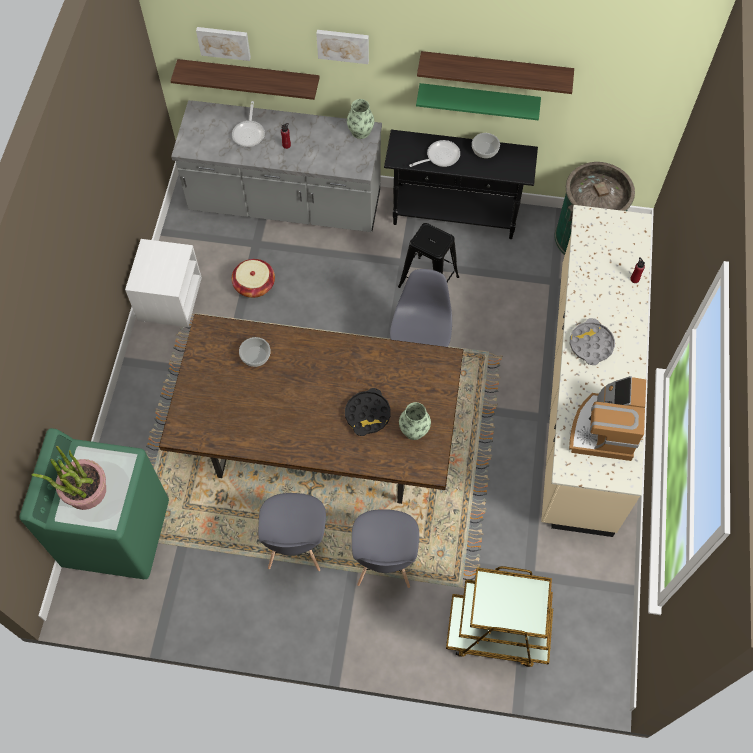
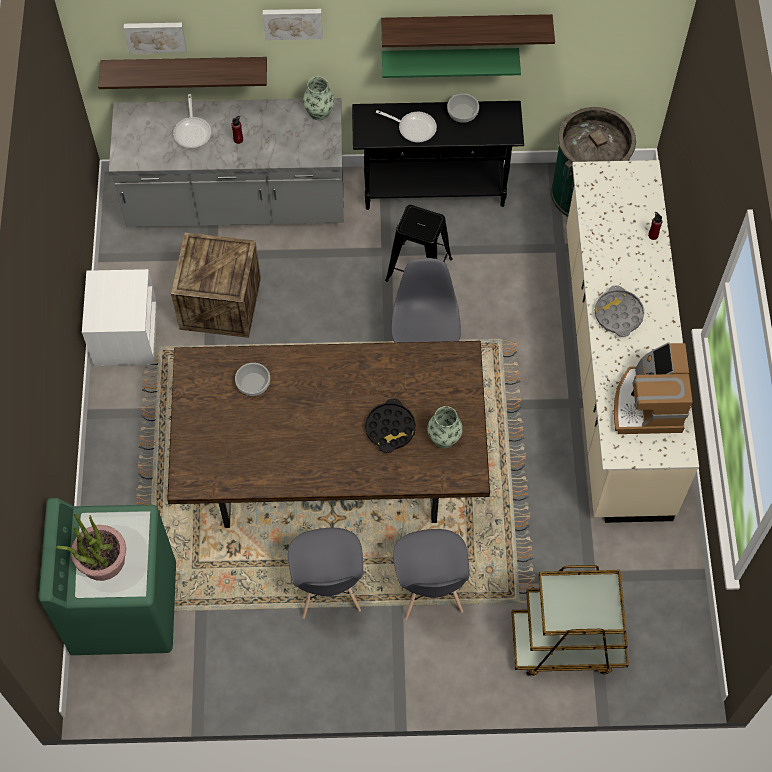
camera: 10 degrees left, 0 degrees up
(254, 285) = (220, 303): basket -> crate
(440, 157) = (414, 128): frying pan -> frying pan turned 60 degrees clockwise

